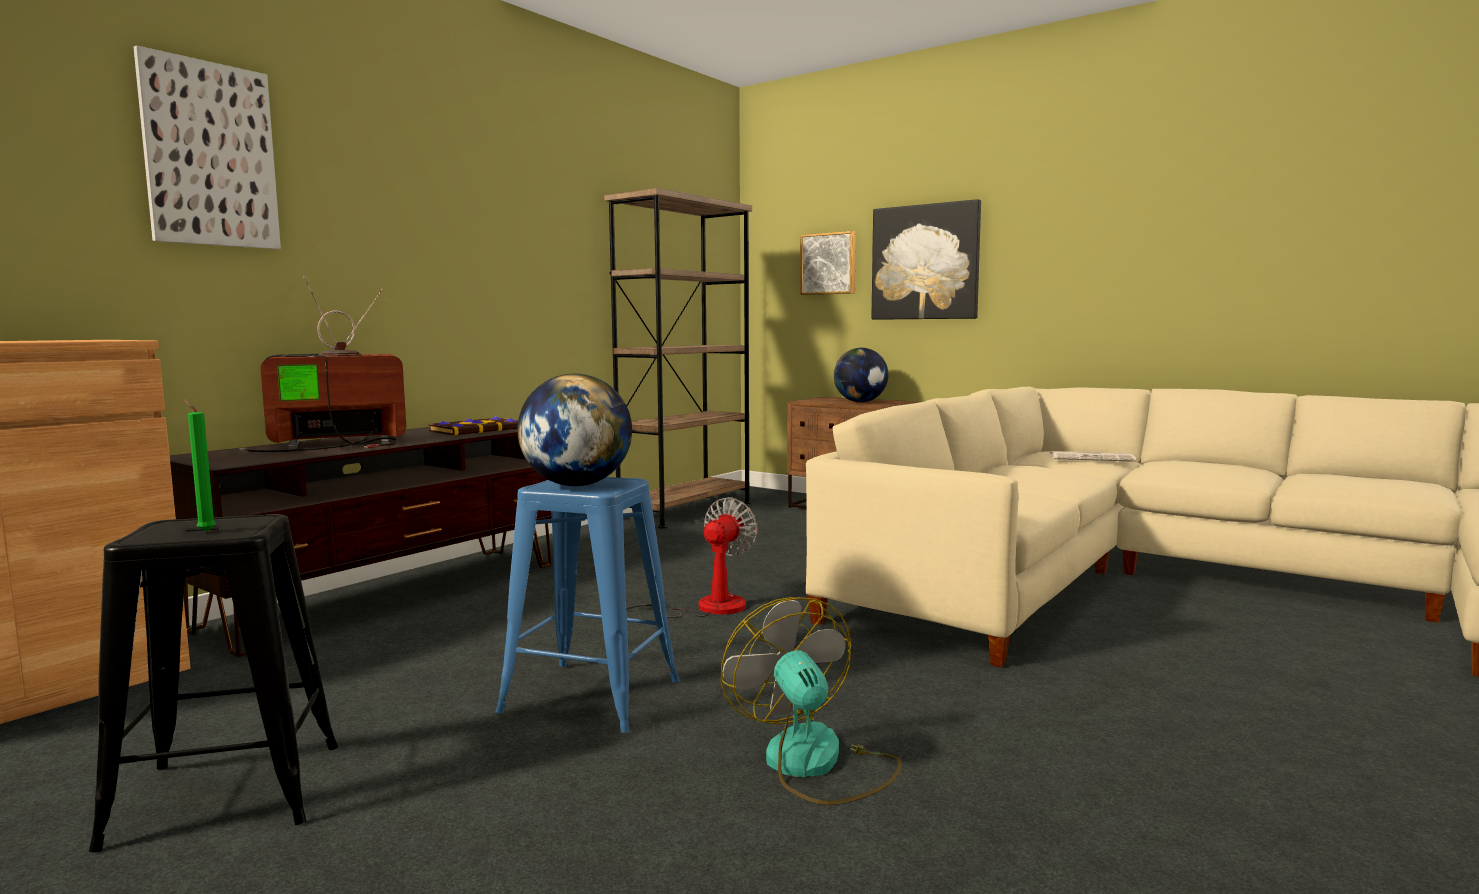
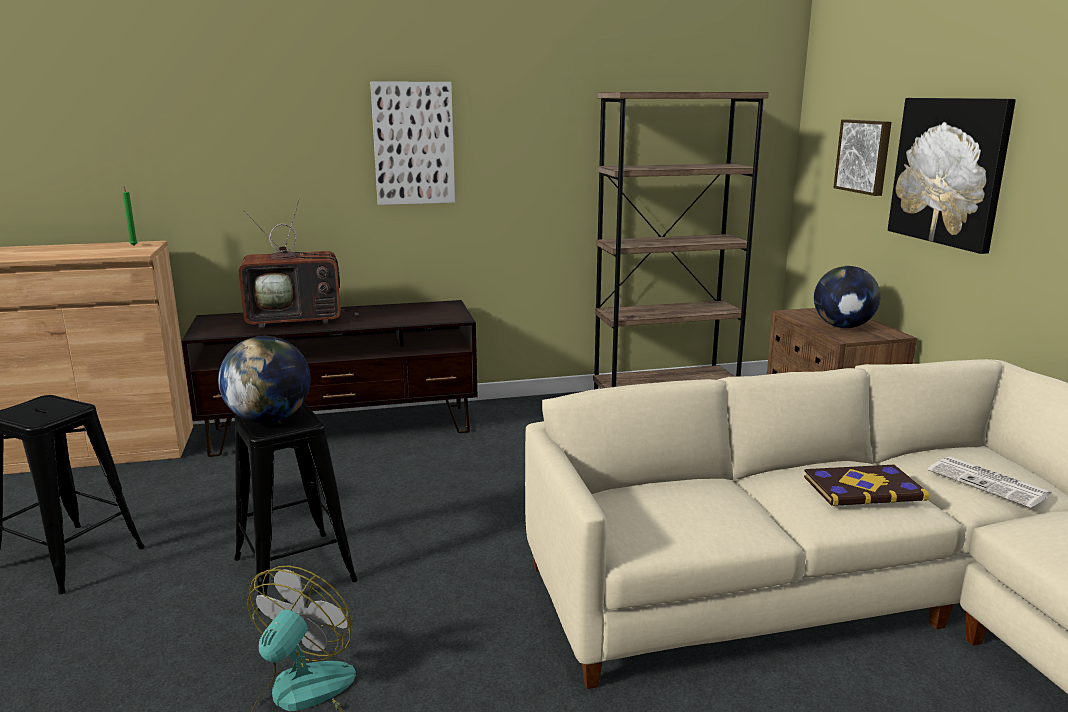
camera: 40 degrees right, 10 degrees up
(205, 531) = (35, 413): green candle -> green candle (134, 245)
(210, 154) = (231, 108): picture -> picture (413, 143)
(334, 444) = (298, 319): television -> television turned 150 degrees clockwise
(476, 429) = (414, 315): book -> book (863, 488)
(591, 696) = (295, 569): blue stool -> black stool
(703, 607) = (490, 516): fan -> none

